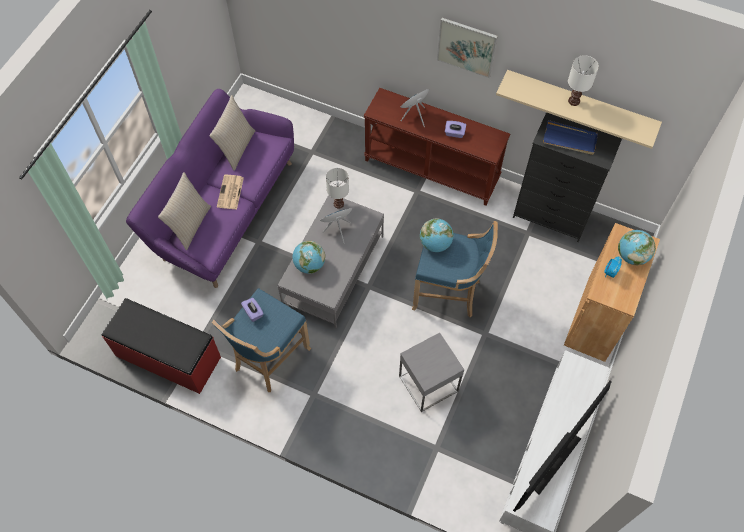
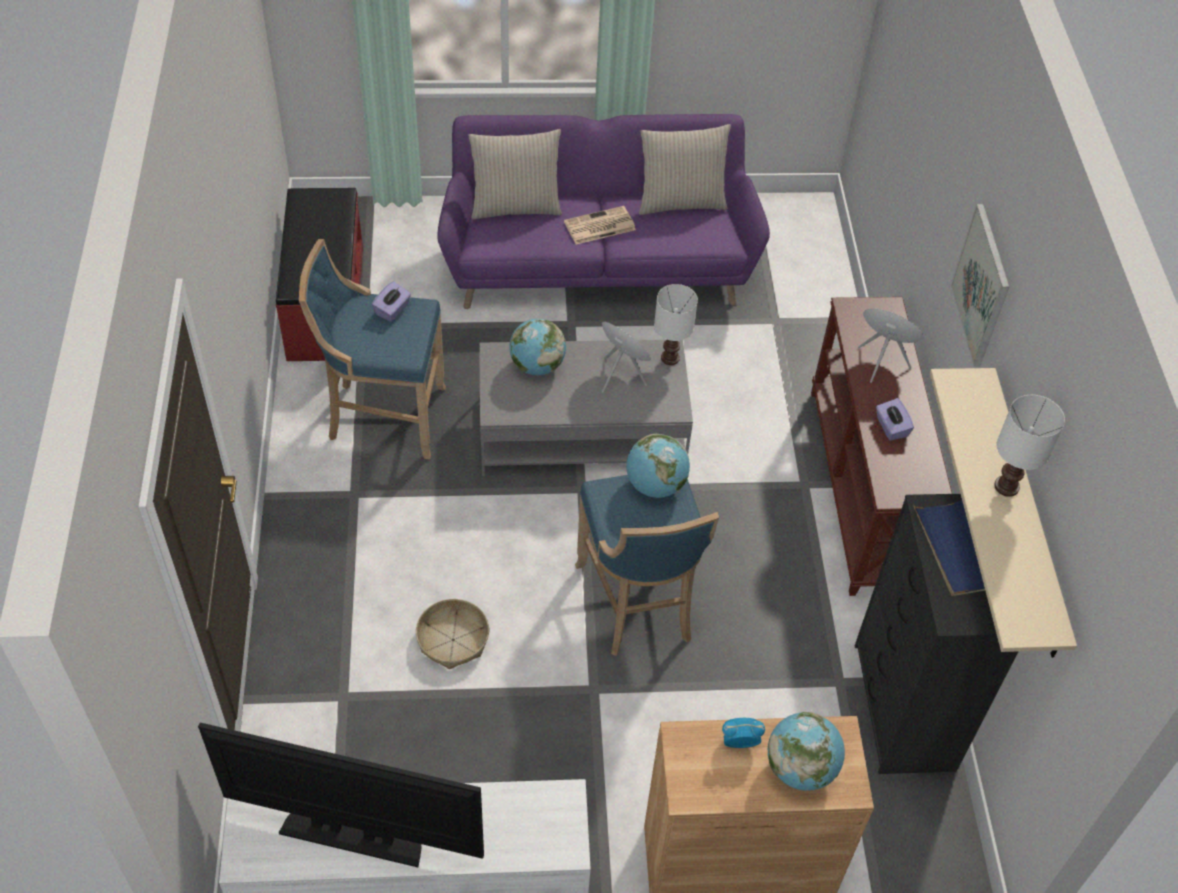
camera: 60 degrees right, 10 degrees down
(428, 383) = (452, 640): grey side table -> basket

